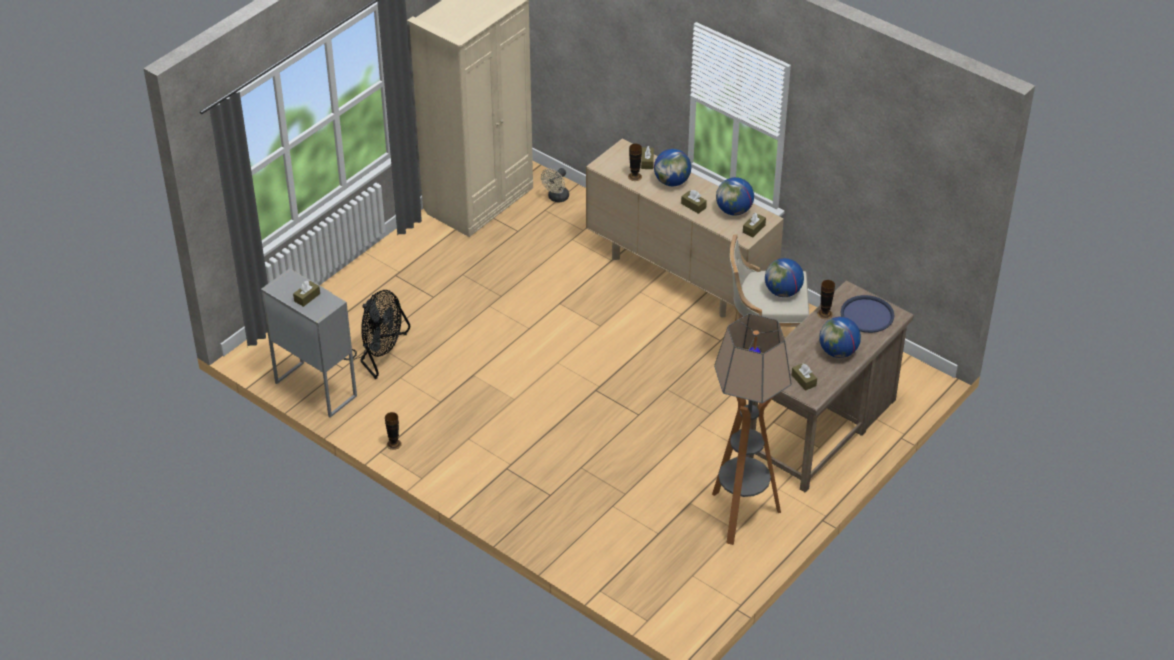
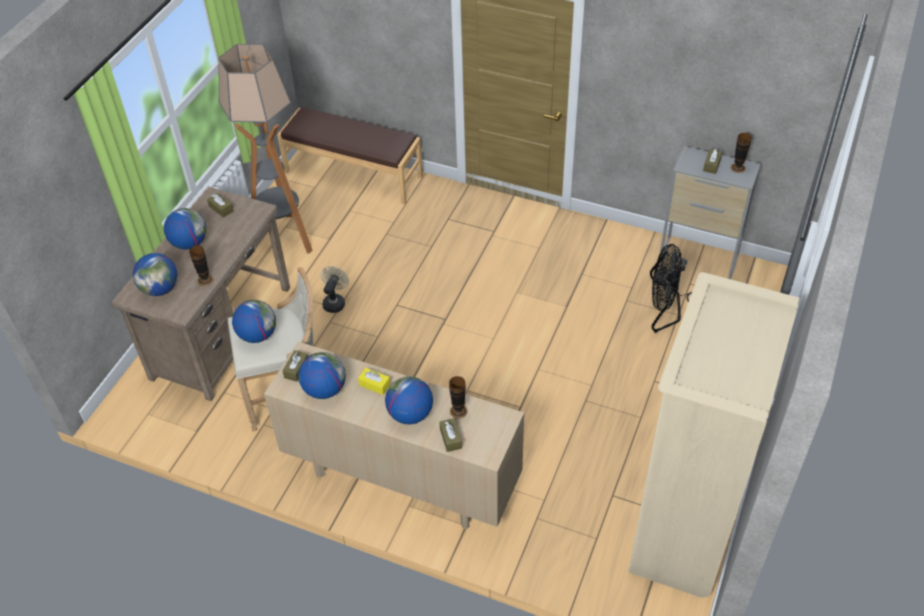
camera: 165 degrees right, 5 degrees up
(394, 444) = (599, 228): vase -> vase (737, 168)
(556, 198) = (591, 562): beige fan -> beige fan (335, 302)
(639, 583) = (353, 173): none -> brown bench
(693, 206) = (374, 385): brown tissue box -> yellow tissue box
(867, 315) = (160, 289): blue tray -> globe

